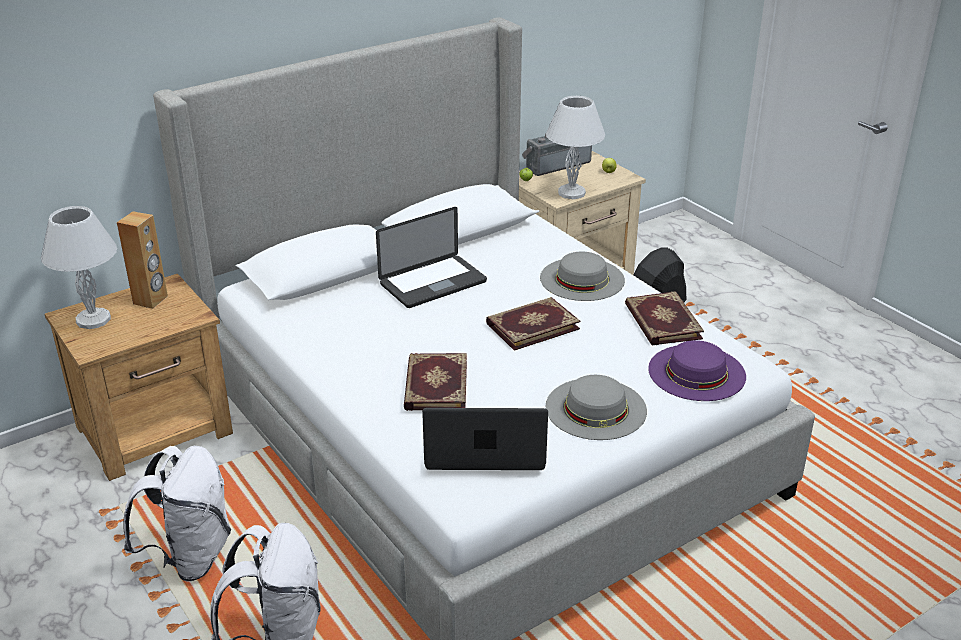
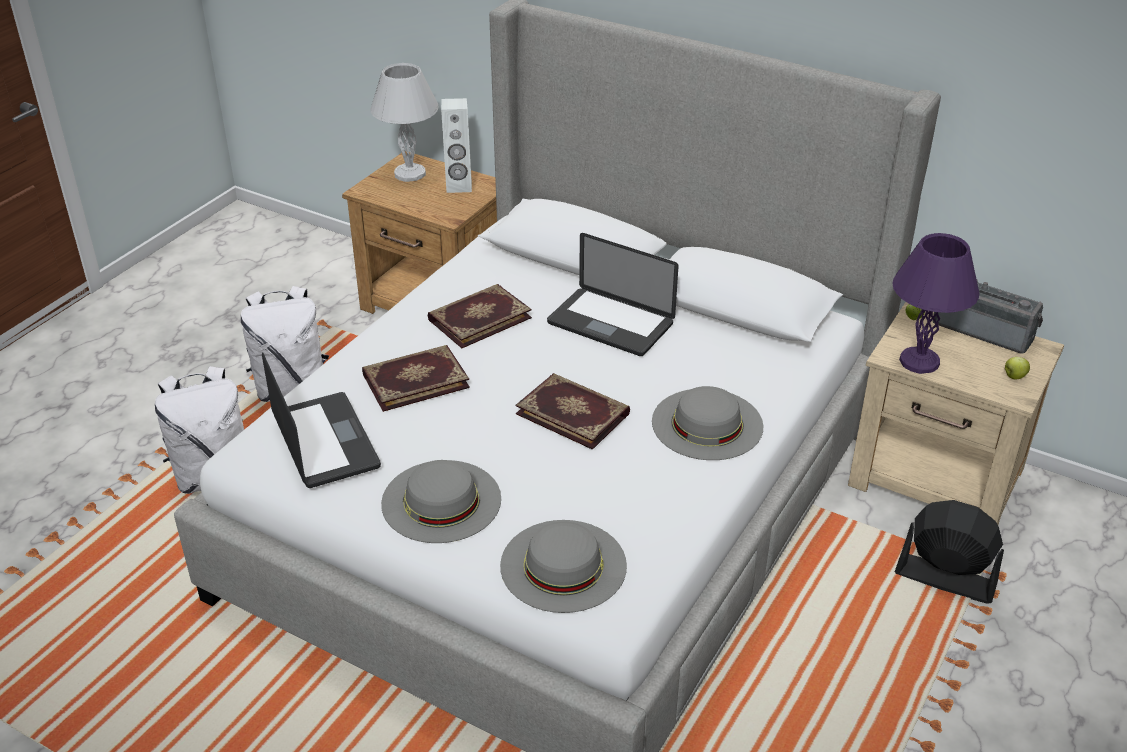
camera: 65 degrees right, 5 degrees up
(151, 300) = (459, 187): brown speaker -> white speaker
(572, 193) = (919, 362): white table lamp -> purple table lamp
(661, 322) = (659, 511): book -> book (479, 318)
(696, 372) = (563, 565): purple hat -> grey hat

